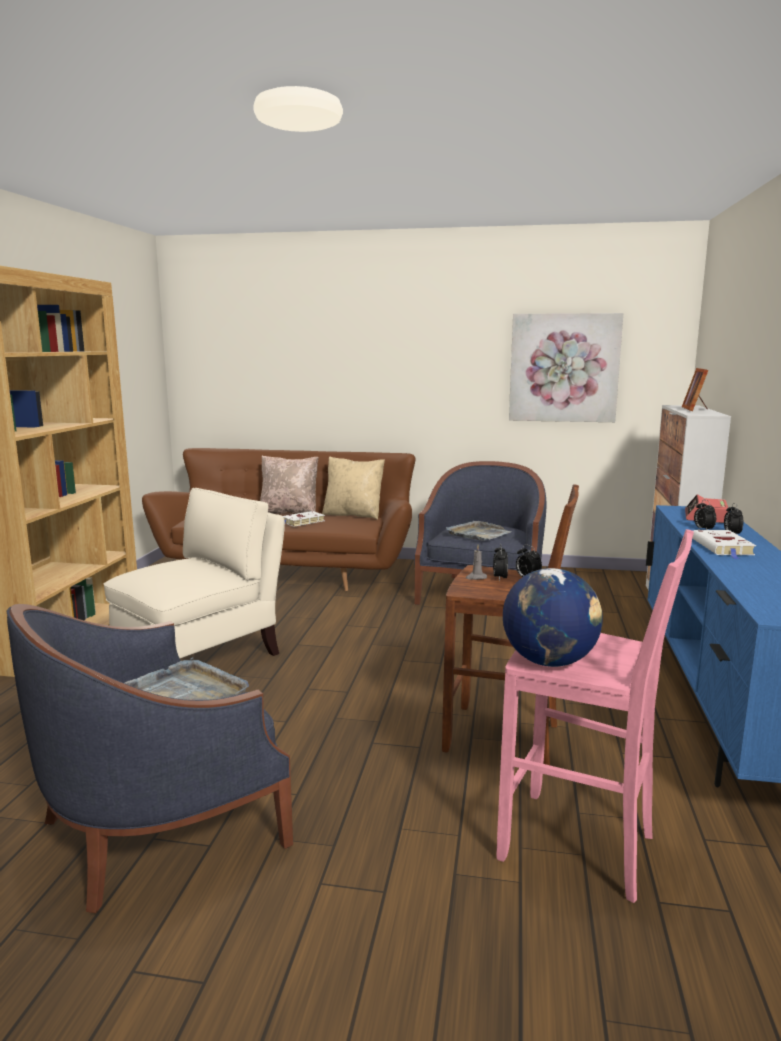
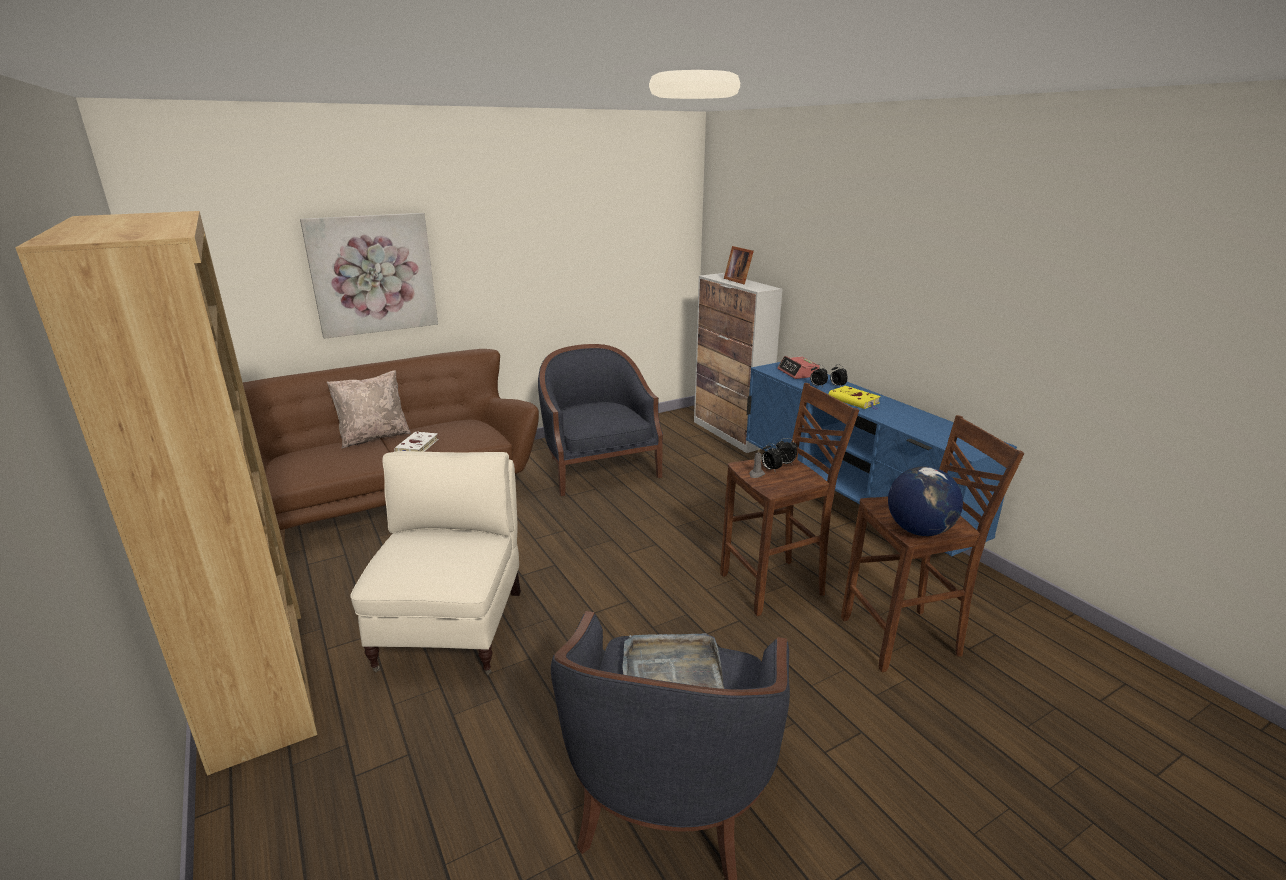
camera: 40 degrees left, 10 degrees up
(353, 515) = (450, 423): beige pillow -> none
(478, 534) = (599, 417): grey tray -> none
(564, 368) = (608, 247): picture -> picture (373, 274)
(581, 847) = (904, 638): pink stool -> brown stool
(723, 547) = (855, 401): white book -> yellow book

